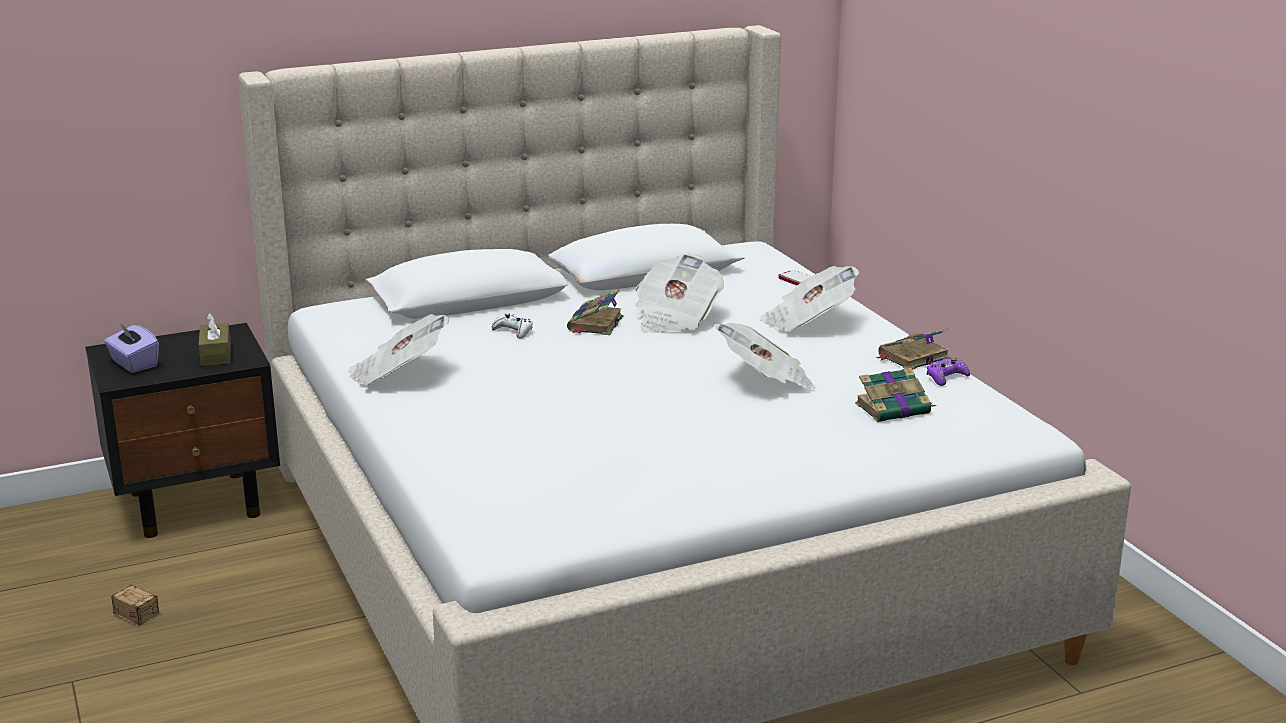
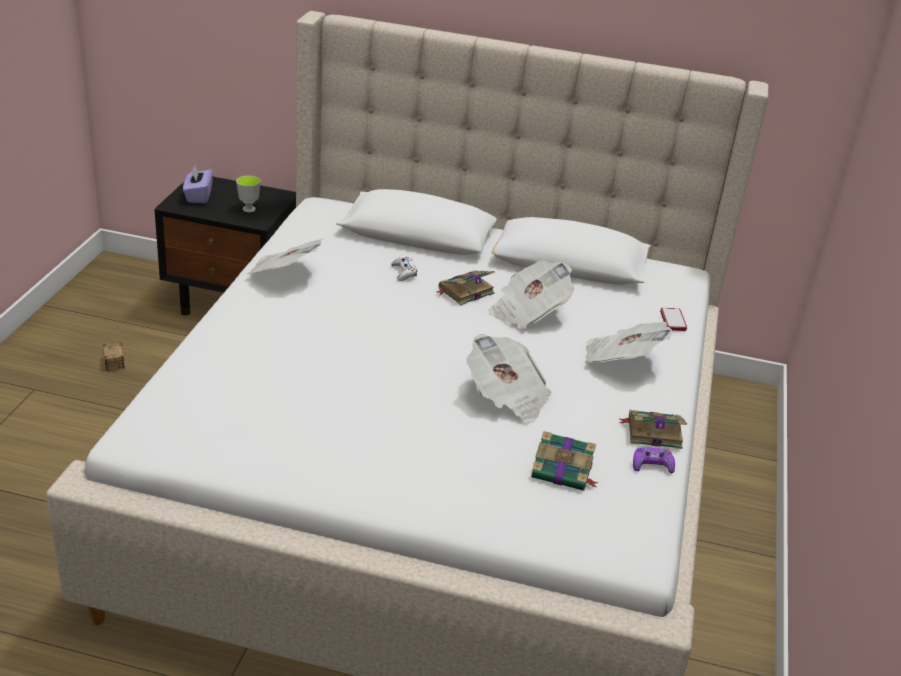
camera: 35 degrees right, 10 degrees up
(216, 354) = (249, 209): brown tissue box -> cup

